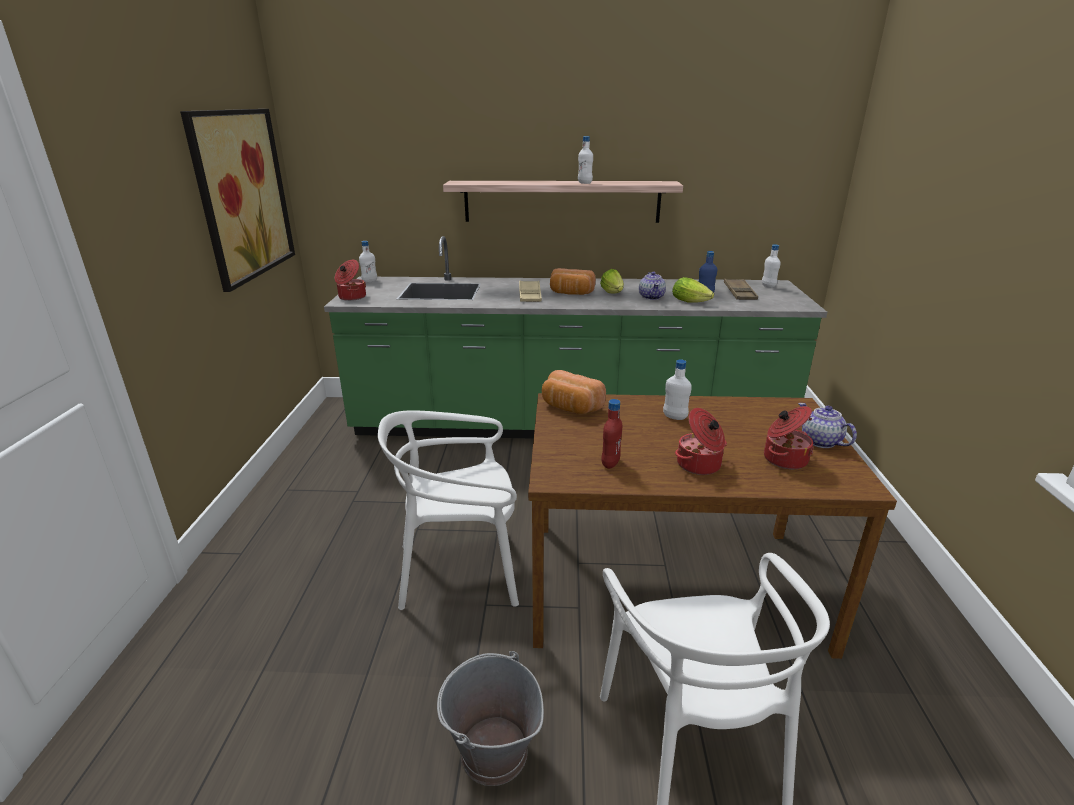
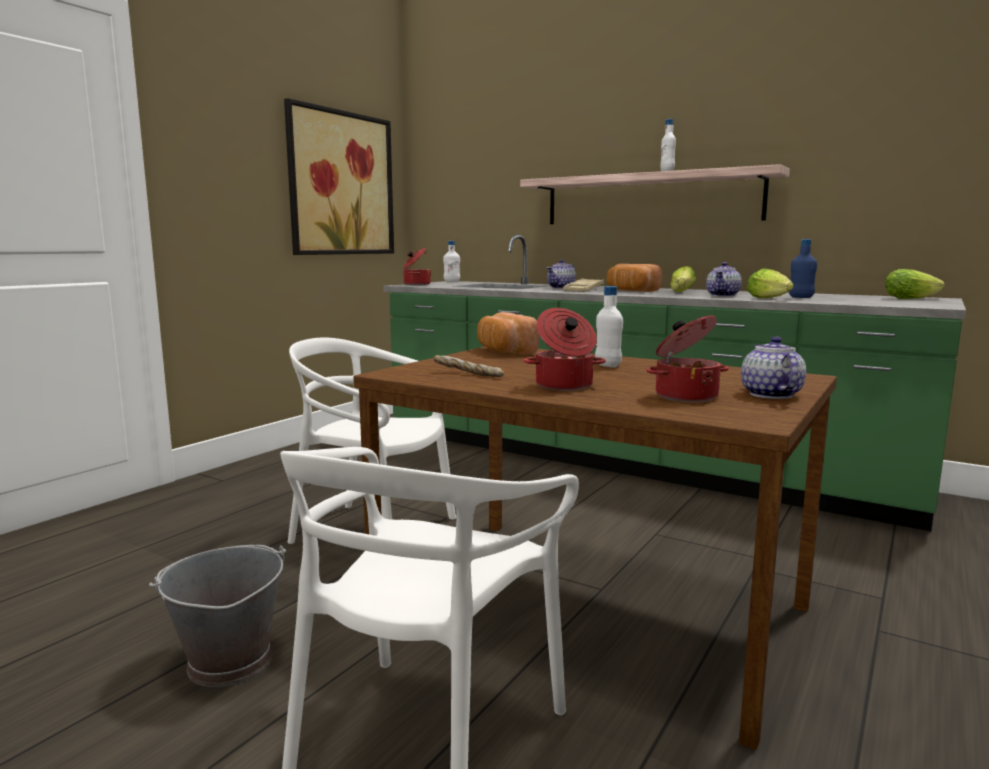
camera: 30 degrees right, 15 degrees down
(502, 291) = (561, 288): none -> teapot
(610, 463) = (468, 374): red bottle -> bread
(739, 293) = (855, 299): brown tray -> none
(768, 286) = (914, 298): white bottle -> lettuce

